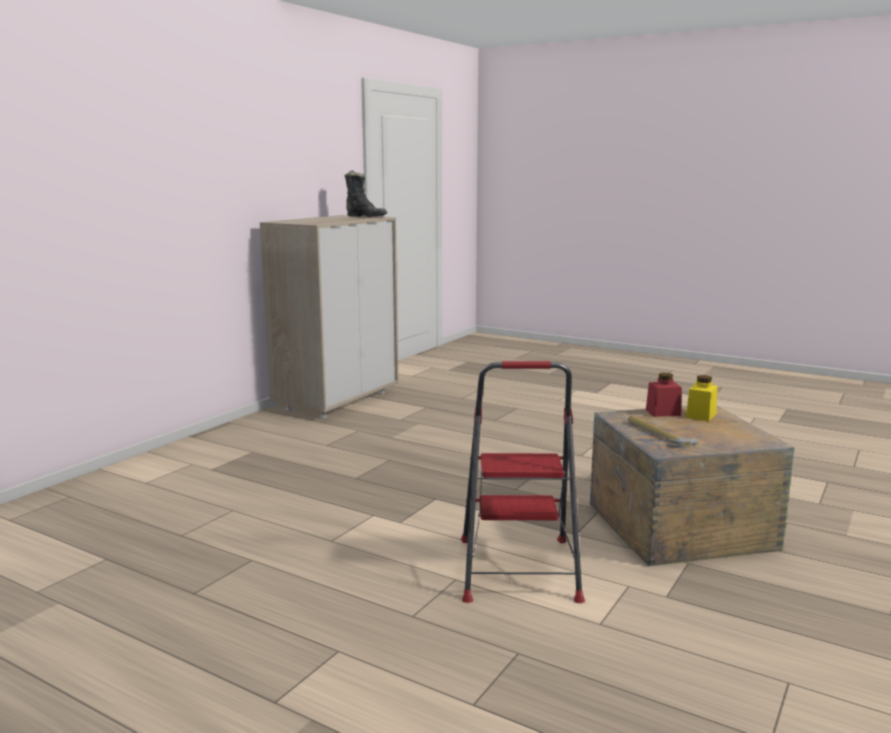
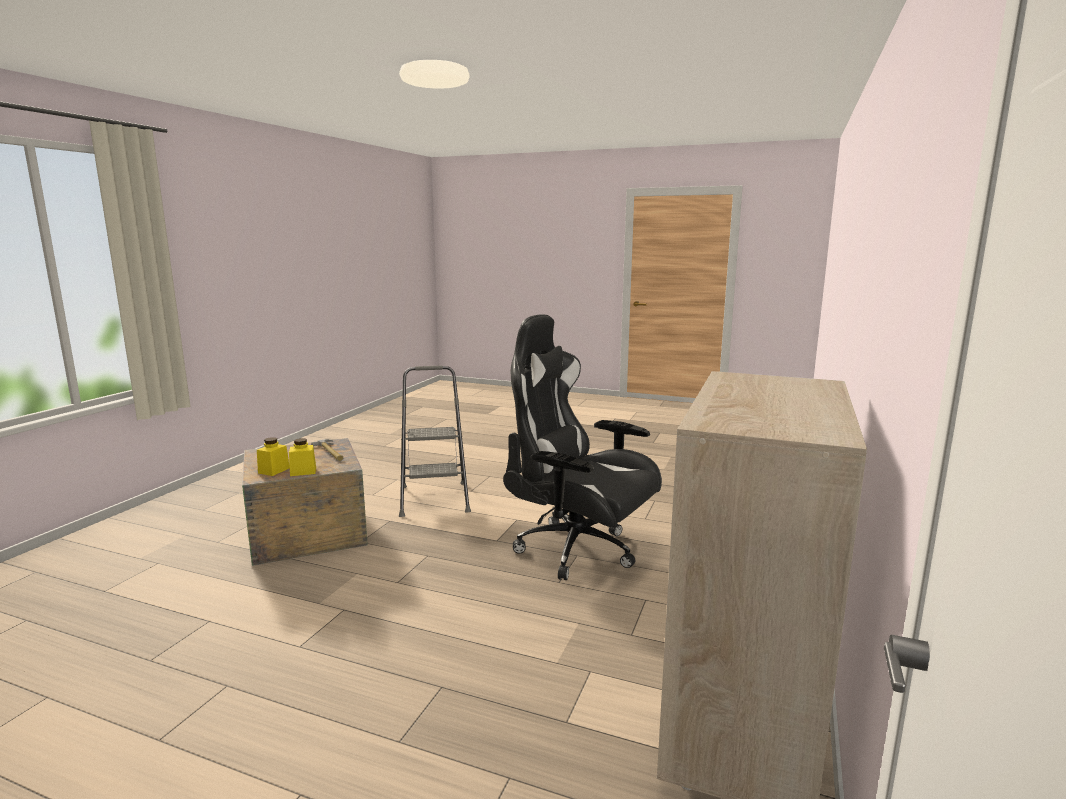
camera: 170 degrees right, 0 degrees up
(347, 480) = (582, 552): none -> black office chair
(366, 216) = (750, 426): black boot -> none
(517, 570) = (434, 497): red step ladder -> grey step ladder
(663, 412) = (303, 471): red jar -> yellow jar

